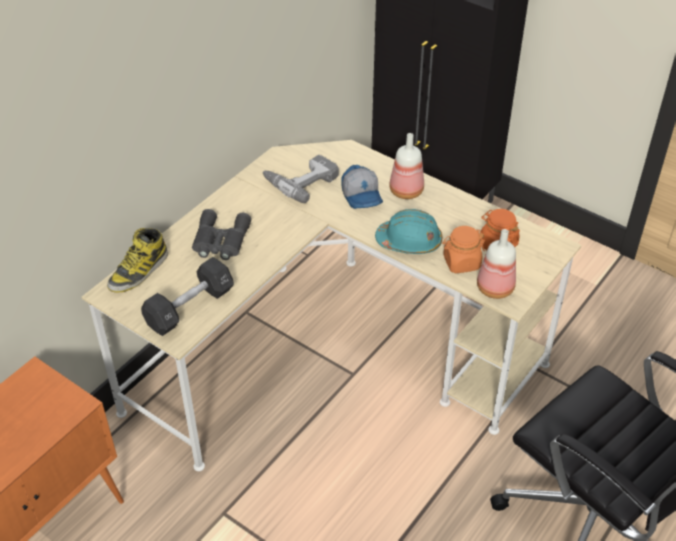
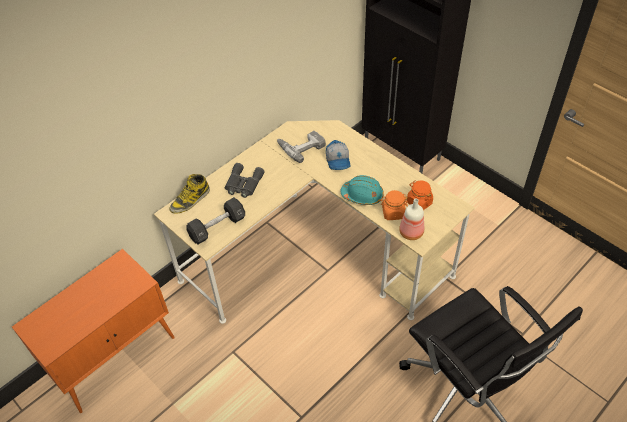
camera: 10 degrees right, 5 degrees up
(405, 191) = (366, 159): bottle -> none

